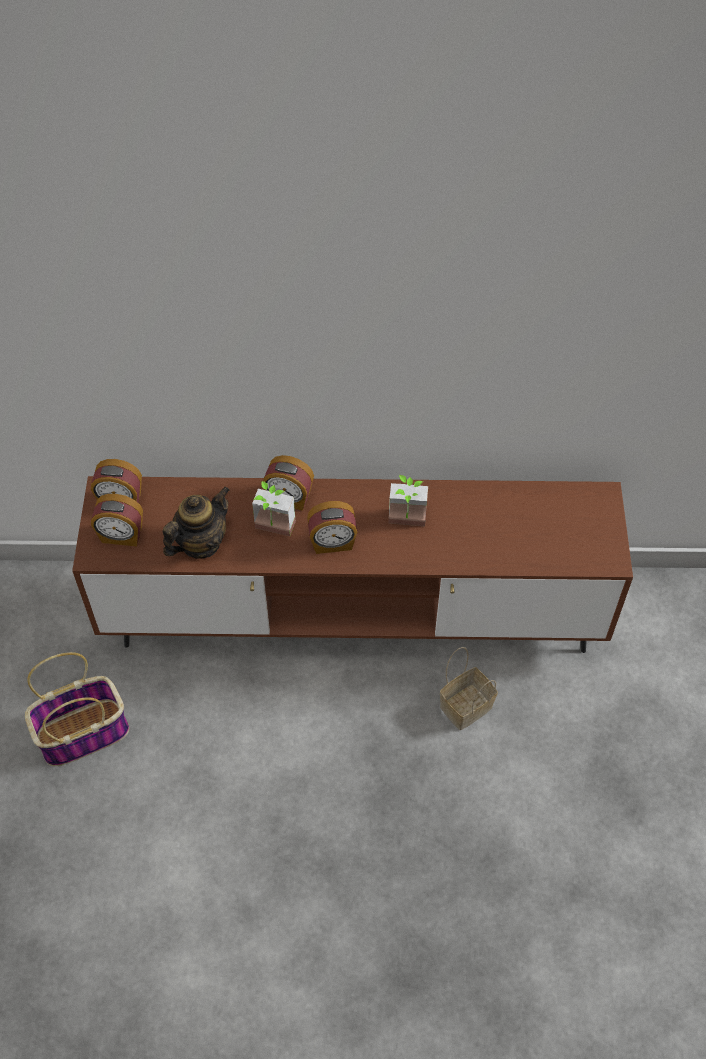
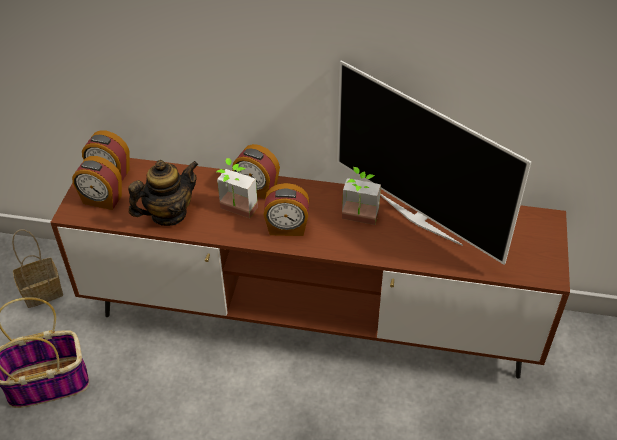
camera: 10 degrees right, 10 degrees down
(466, 705) = (400, 409): basket -> basket (43, 291)
(470, 511) = (420, 217): none -> television

